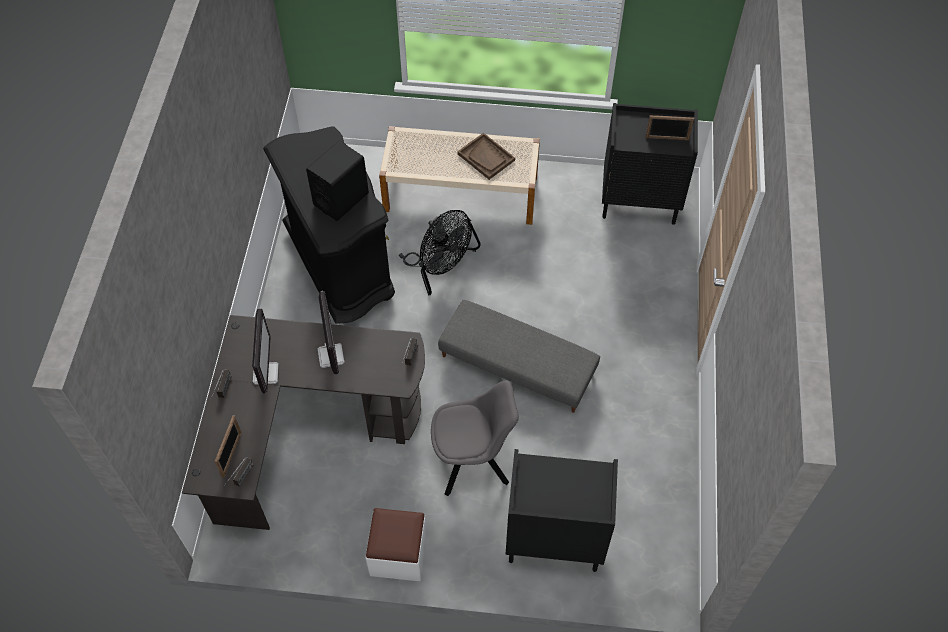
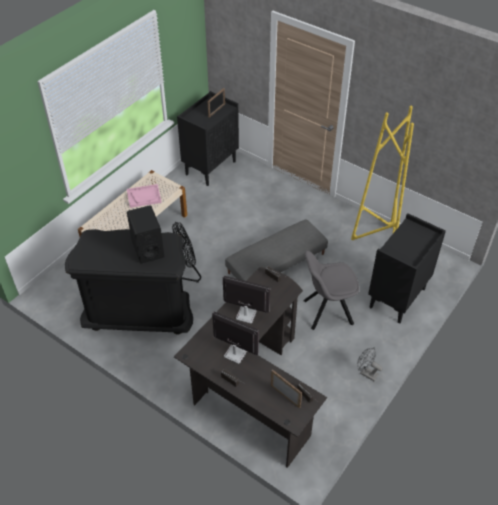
camera: 60 degrees left, 10 degrees down
(398, 554) = (366, 373): white ottoman -> grey fan
(473, 463) = (327, 312): grey chair -> grey chair turned 120 degrees counterclockwise
(486, 157) = (144, 196): brown tray -> pink tray
(647, 472) = (378, 242): none -> yellow clothes rack

